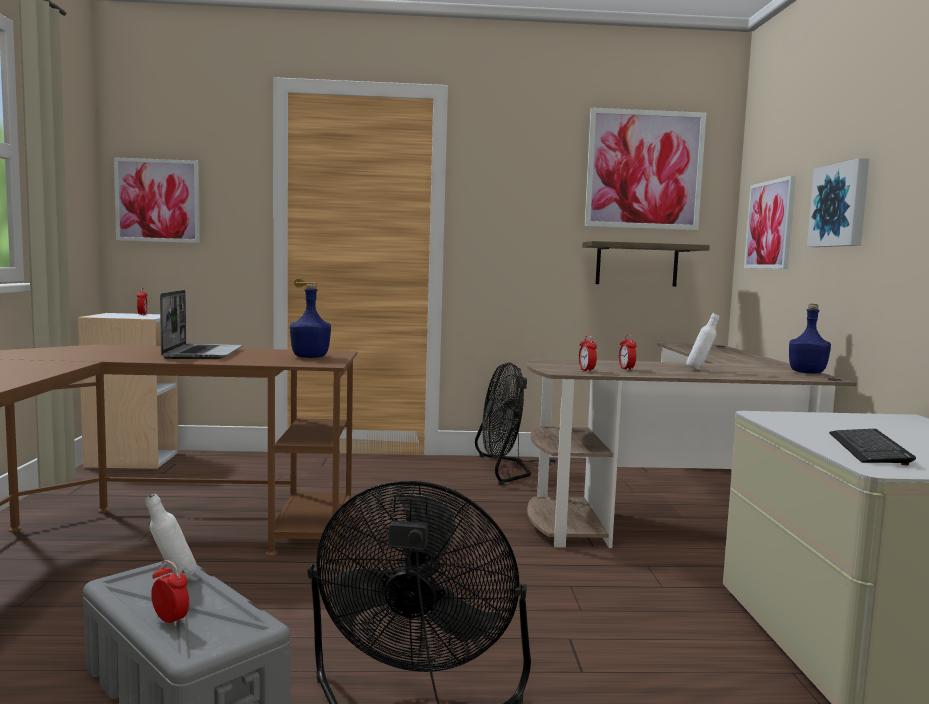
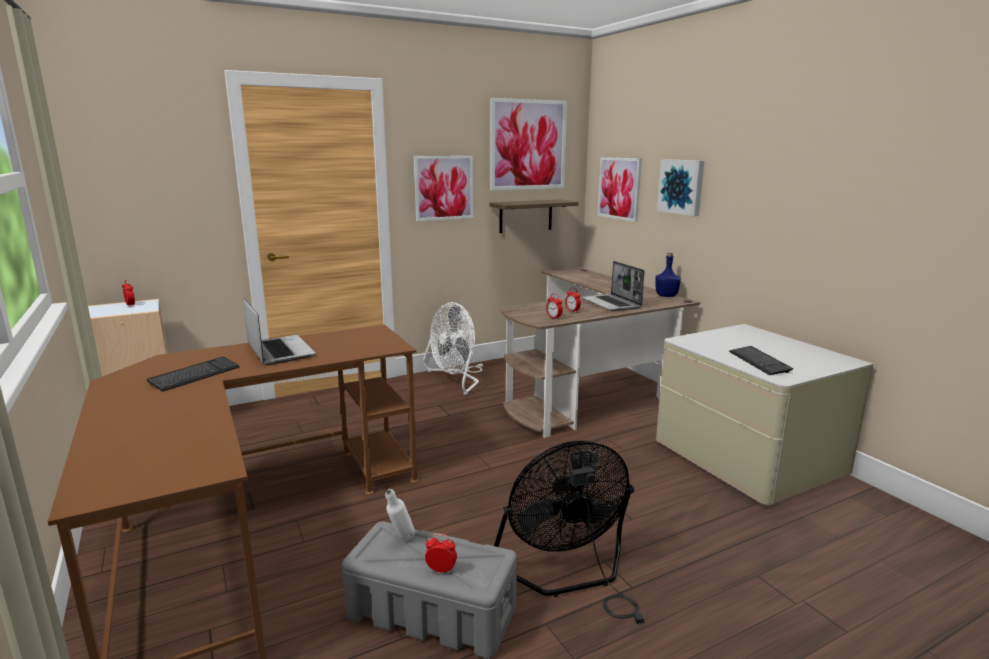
camera: 25 degrees left, 10 degrees up
(87, 356) = (195, 375): none -> keyboard
(158, 200) = (120, 193): picture -> picture (443, 188)
(310, 357) = (369, 340): blue bottle -> none
(509, 468) = (457, 378): black fan -> white fan
(700, 370) = (612, 304): white bottle -> laptop

